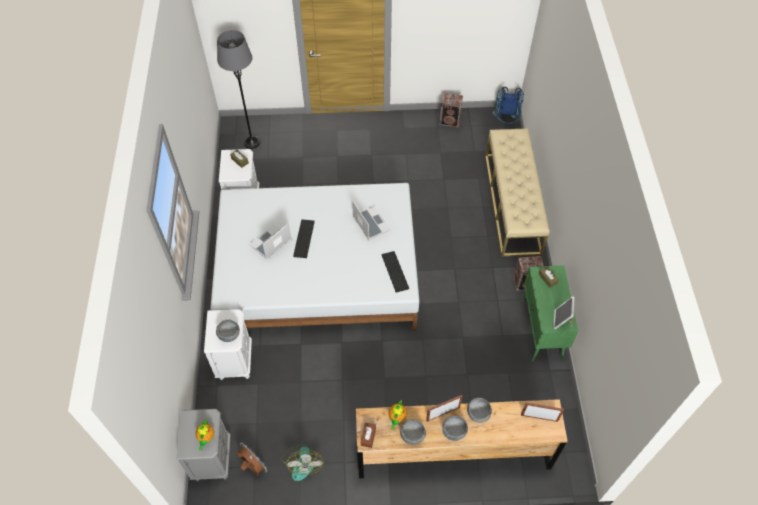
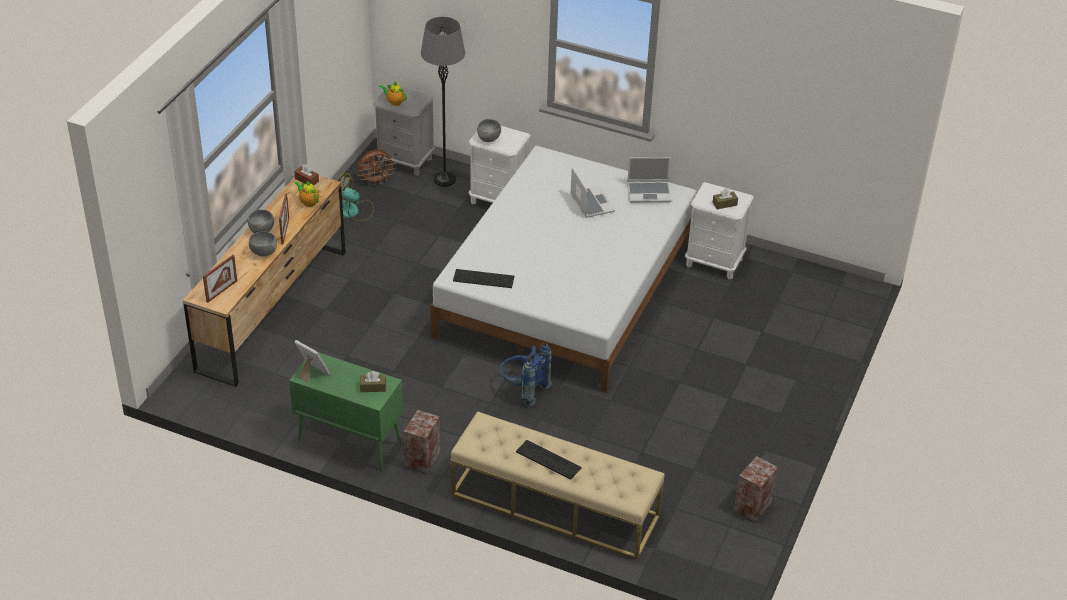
camera: 115 degrees right, 15 degrees down
(252, 142) = (815, 295): grey floor lamp -> grey floor lamp (444, 179)
(304, 239) = (578, 228): keyboard -> keyboard (547, 460)
(370, 223) = (565, 283): laptop -> laptop (649, 192)
(412, 437) = (281, 205): grey bowl -> none
(506, 122) = (713, 571): blue backpack -> blue backpack (523, 390)

